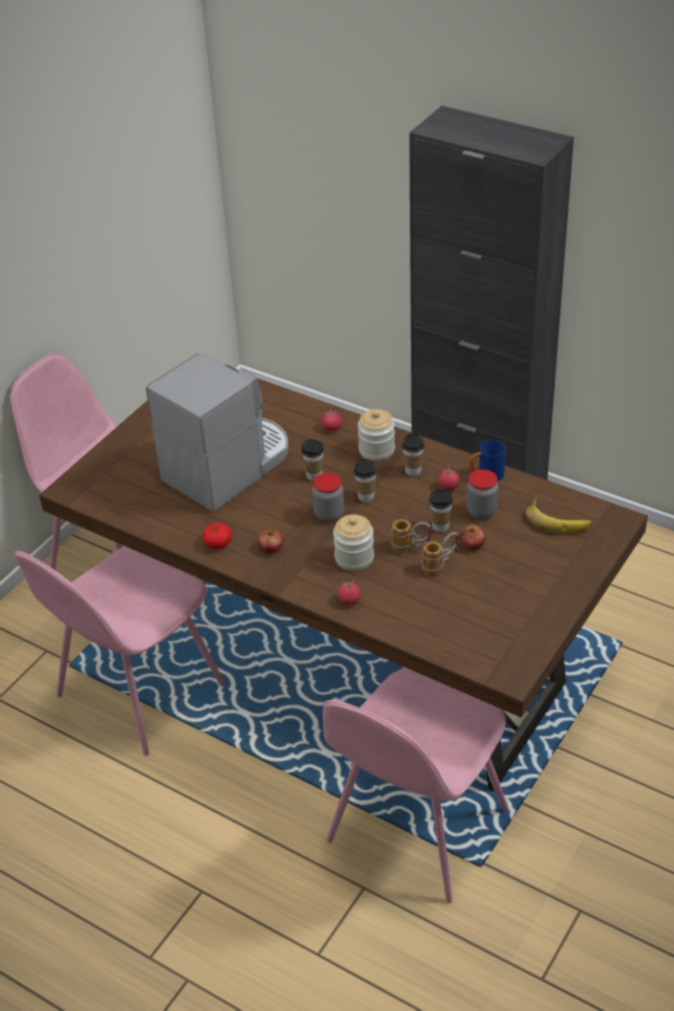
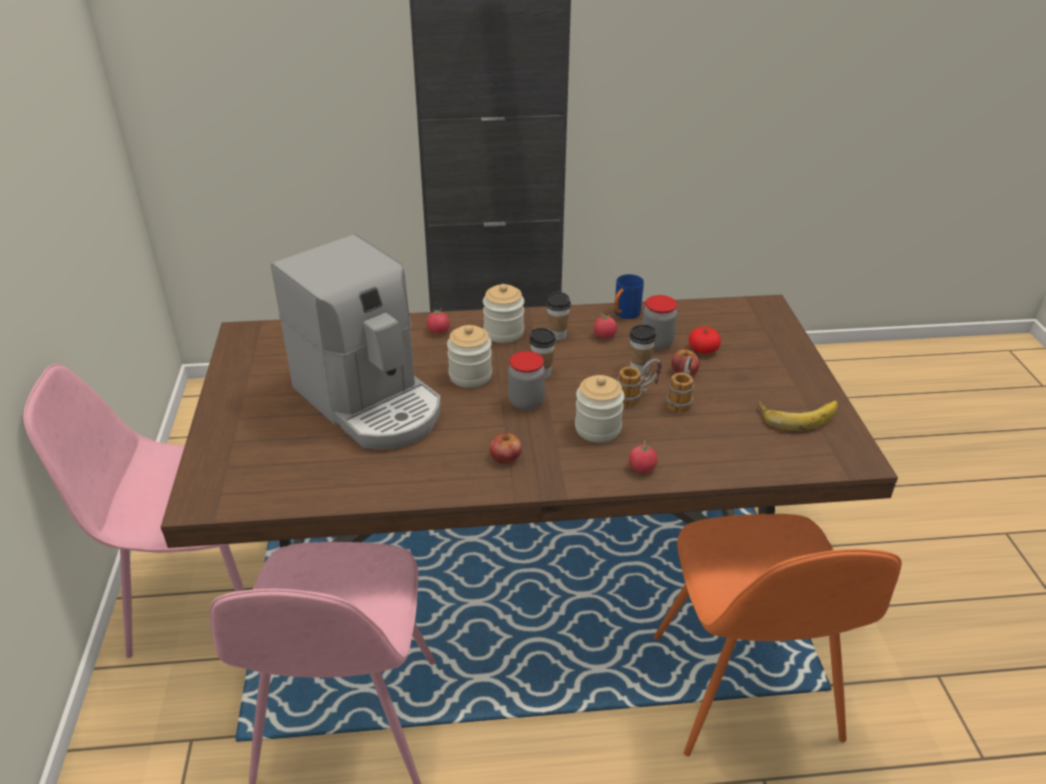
camera: 40 degrees left, 5 degrees down
(218, 543) = (444, 478): tomato -> tomato (703, 349)
(229, 466) = (370, 402): coffee machine -> coffee machine turned 135 degrees clockwise
(314, 475) = (470, 376): cup -> jar
(415, 830) = (746, 692): pink chair -> orange chair
(558, 519) = (724, 323): banana -> banana (797, 414)

